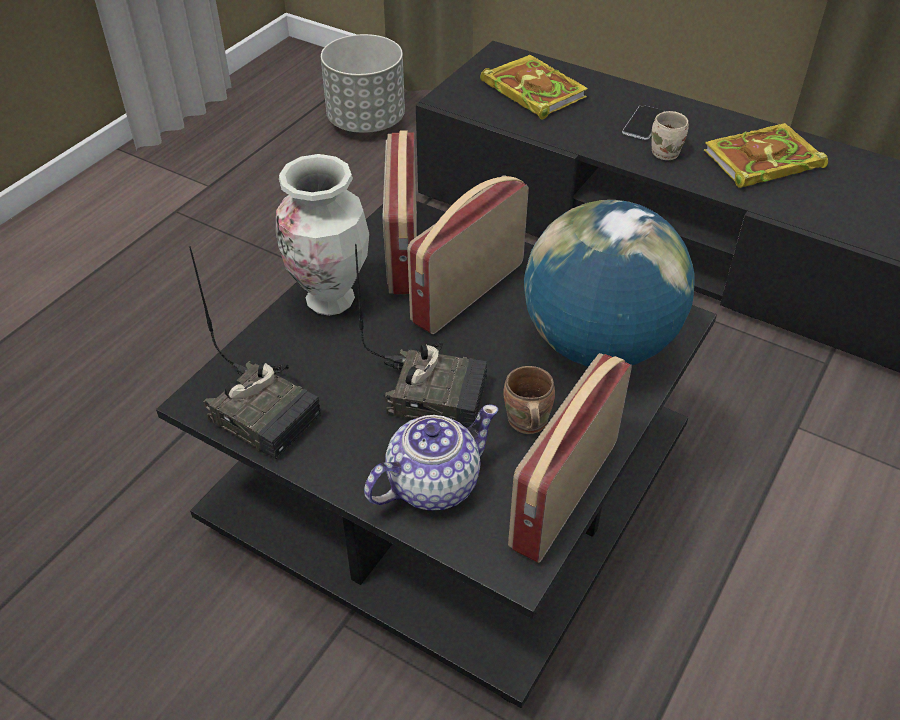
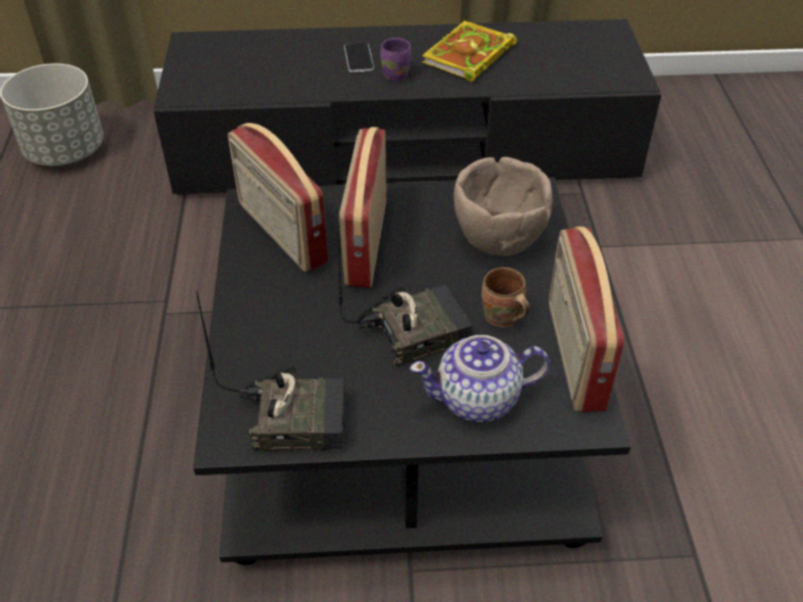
camera: 35 degrees left, 0 degrees up
(331, 300) = (260, 301): vase -> none
(431, 484) = (479, 399): teapot -> teapot turned 120 degrees counterclockwise
(531, 90) = (245, 63): book -> none
(598, 344) = (497, 236): globe -> brown bowl
(667, 153) = (397, 75): beige mug -> purple mug

